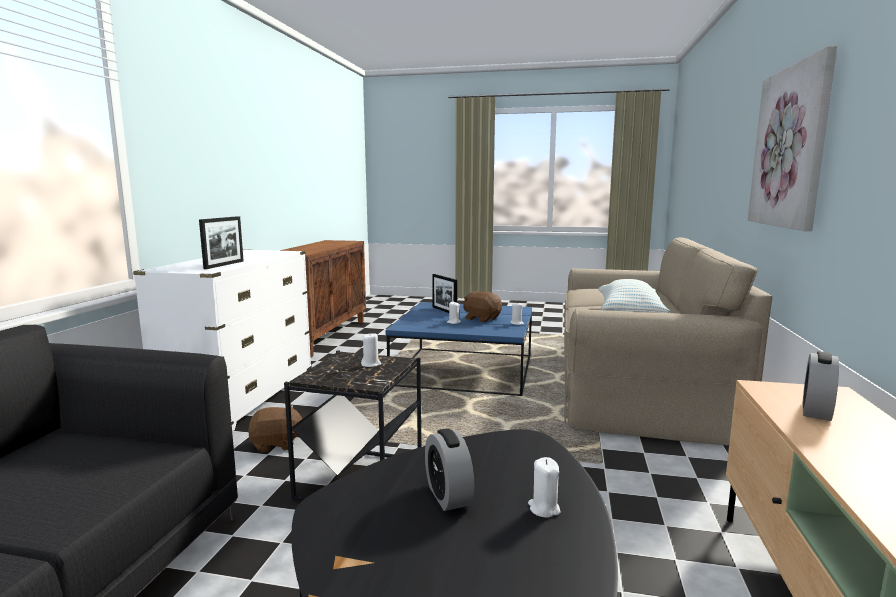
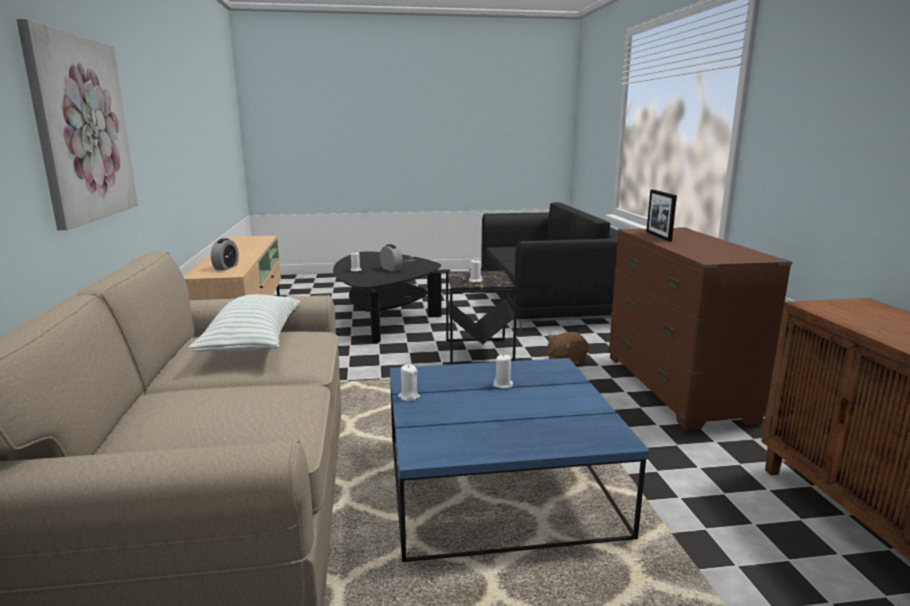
camera: 160 degrees right, 5 degrees up
(242, 399) = (676, 388): white dresser -> brown dresser
(444, 310) = (555, 418): picture frame -> none
(481, 319) = (470, 401): brown plush toy -> none

